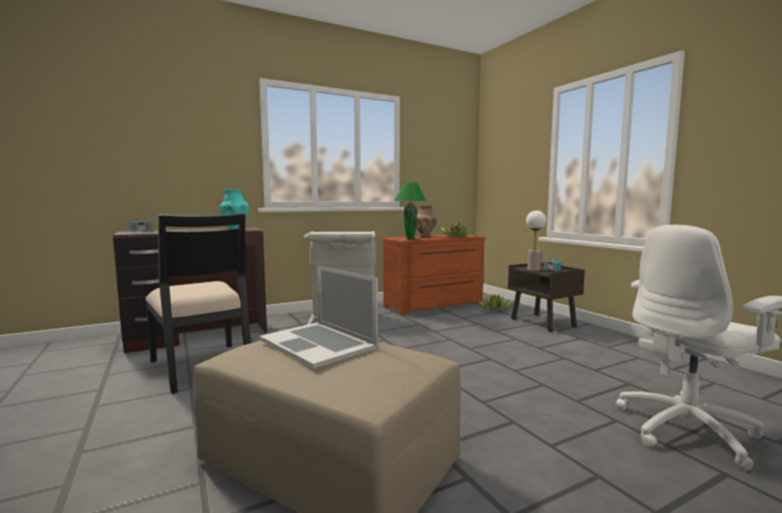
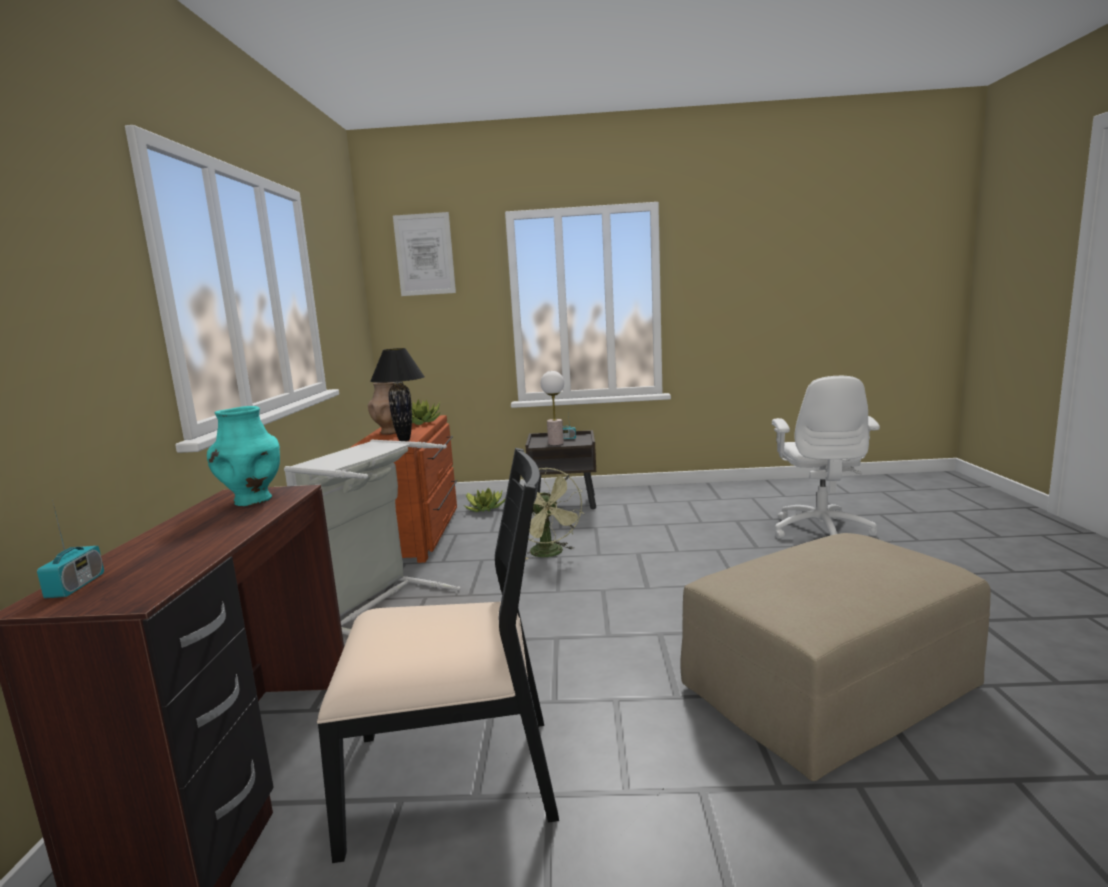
camera: 60 degrees left, 5 degrees up
(318, 343) = (807, 570): laptop -> none
(409, 239) = (403, 440): green table lamp -> black table lamp
(450, 336) = (550, 554): none -> green fan
(506, 127) = (424, 254): none -> picture

